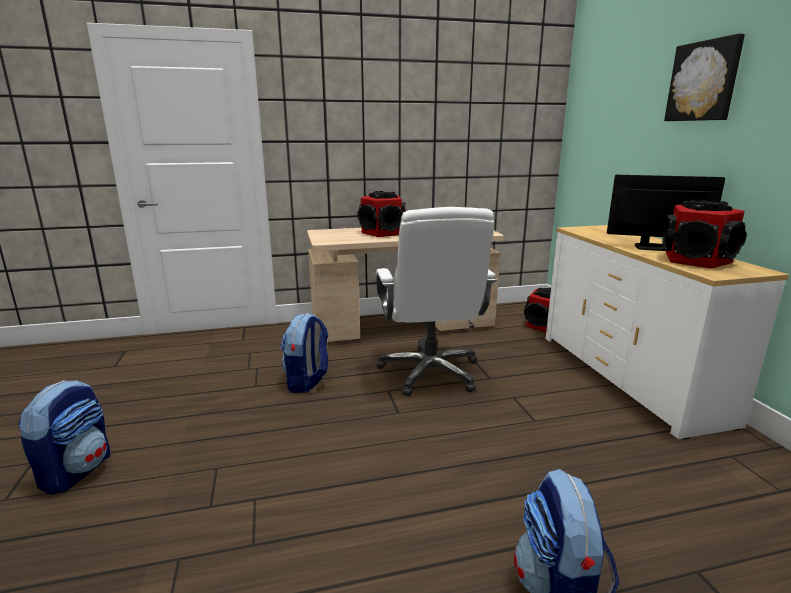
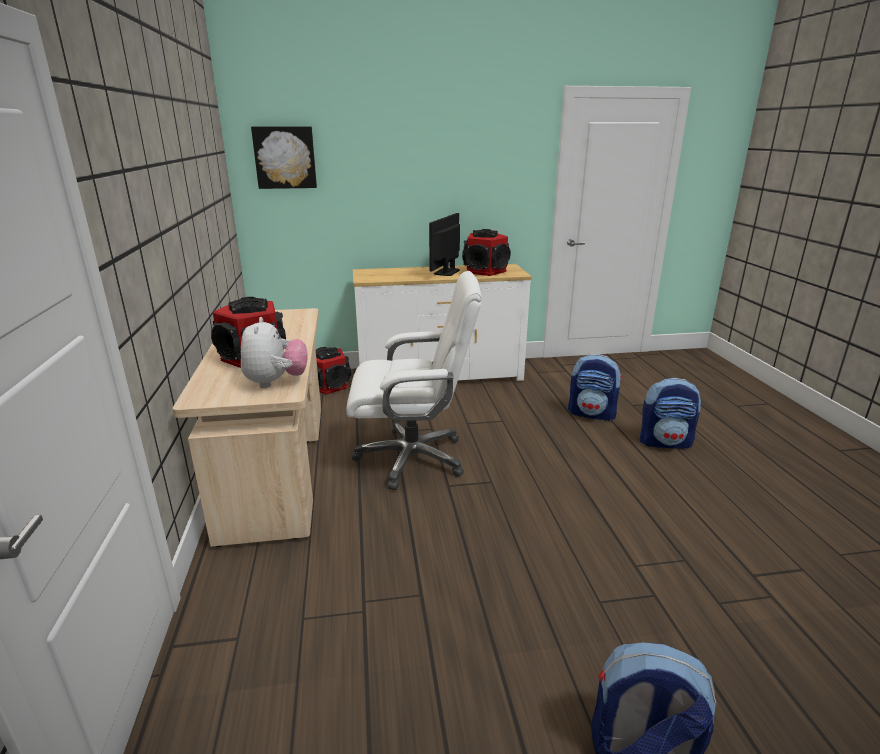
camera: 85 degrees left, 5 degrees up
(307, 382) = (418, 545): backpack -> backpack (592, 414)
(341, 239) = (276, 382): none -> plush toy
(704, 81) = (420, 143): picture -> picture (285, 157)

